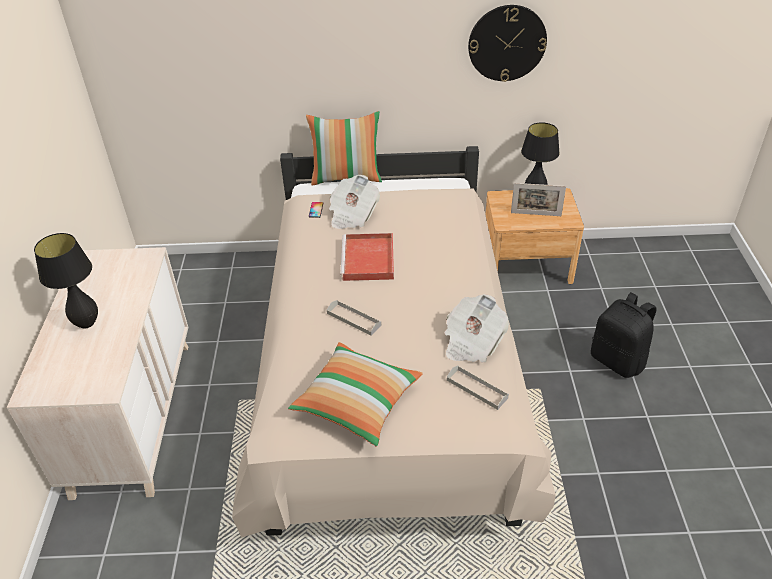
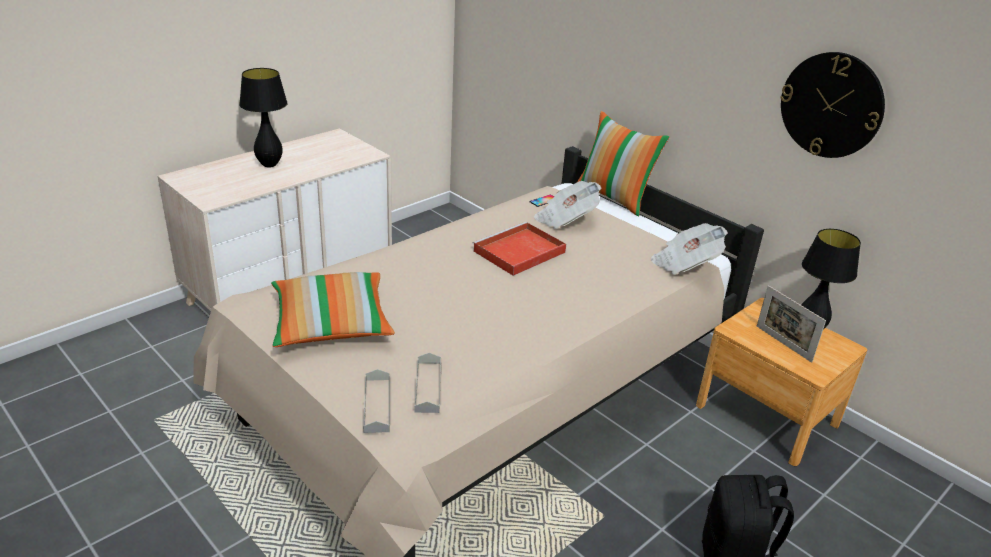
camera: 45 degrees right, 10 degrees down
(354, 319) = (432, 277): grey tray -> grey tray (377, 405)
(472, 342) = (489, 356): newspaper -> newspaper (685, 264)

